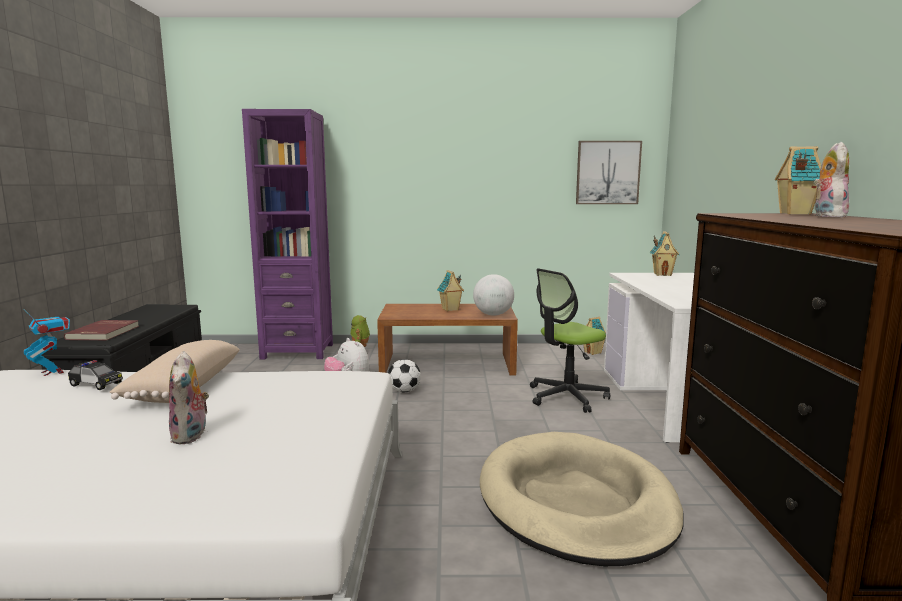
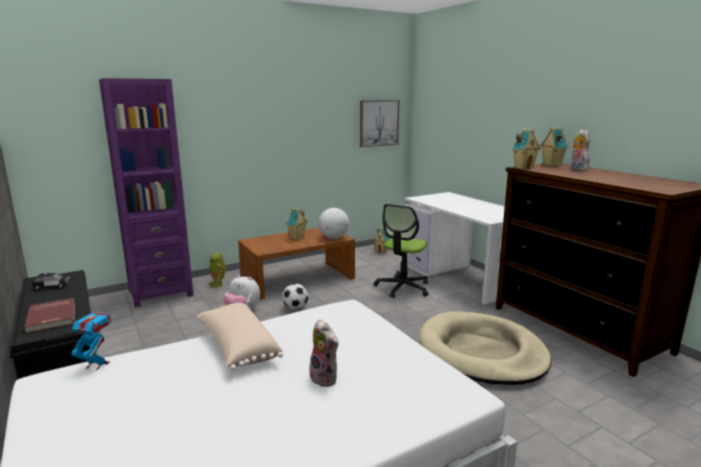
camera: 30 degrees left, 5 degrees up
(96, 384) = (165, 364): toy car -> toy car (51, 286)
(662, 274) = (437, 195): toy house -> toy house (523, 167)

